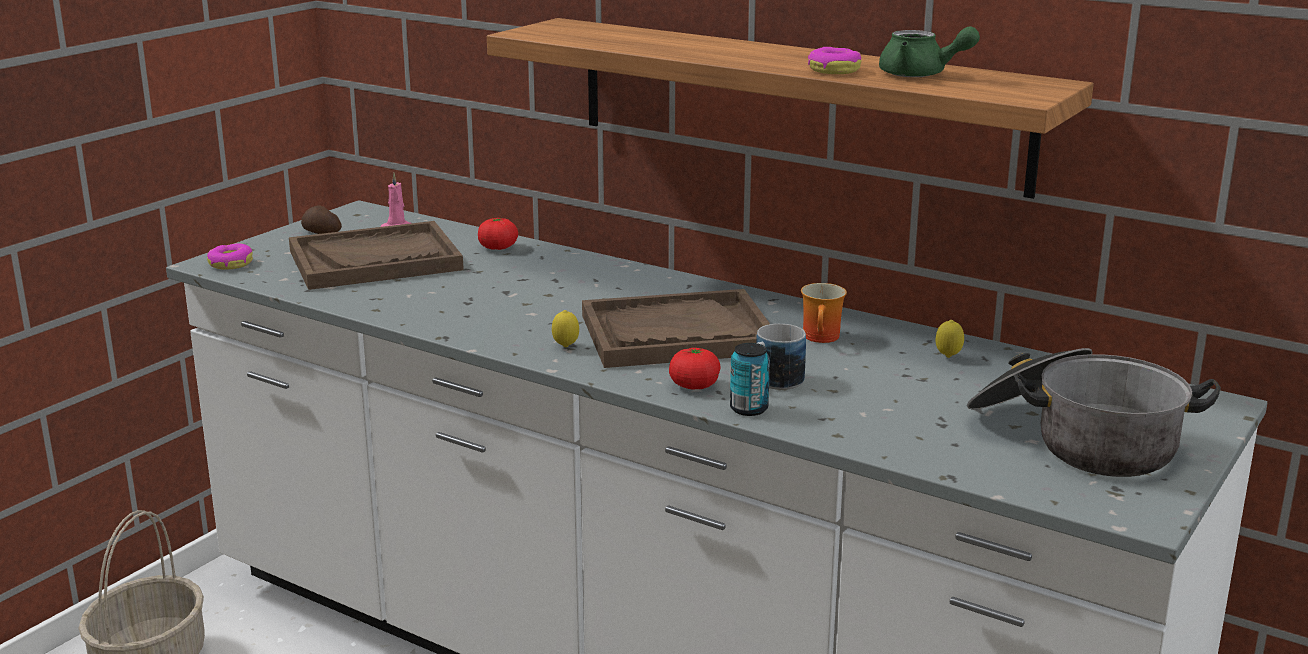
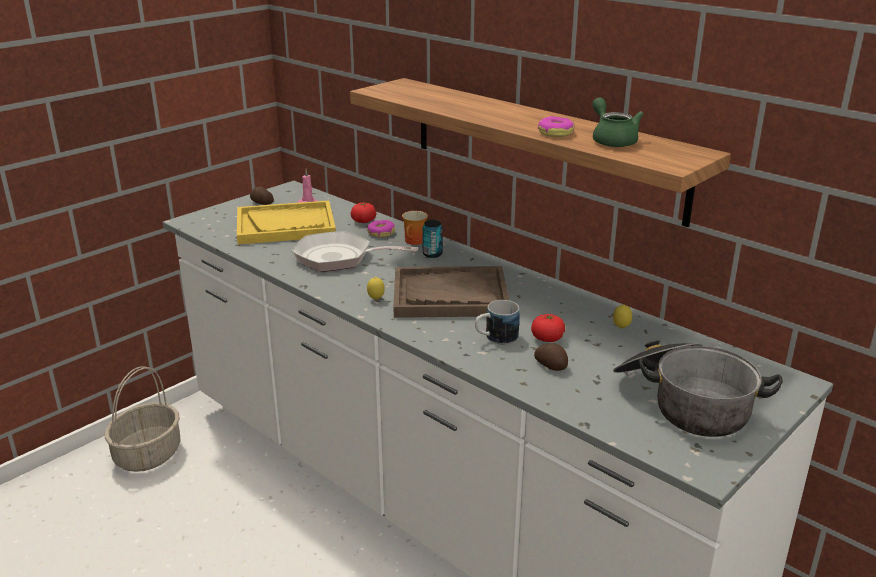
camera: 10 degrees right, 5 degrees up
(230, 264) = (200, 222): donut -> donut (381, 233)
(375, 260) = (286, 225): brown tray -> yellow tray
(482, 298) = (339, 258): none -> frying pan
(694, 386) = (445, 336): tomato -> tomato (547, 338)
(749, 409) = (473, 357): can -> can (432, 254)
(823, 338) = (543, 306): mug -> mug (415, 242)
(867, 410) = (551, 365): none -> potato
(921, 75) = (612, 140): green teapot -> green teapot turned 150 degrees counterclockwise

